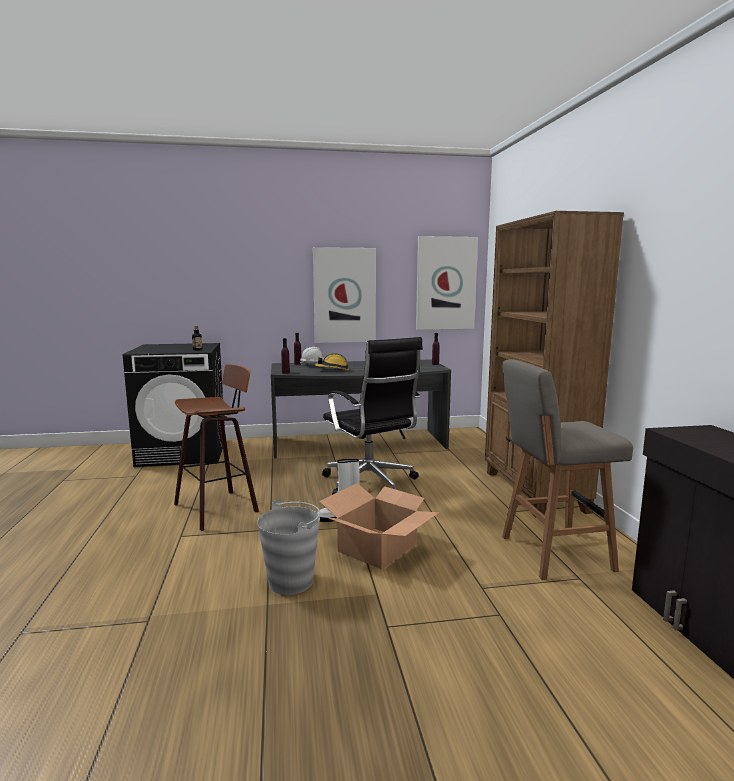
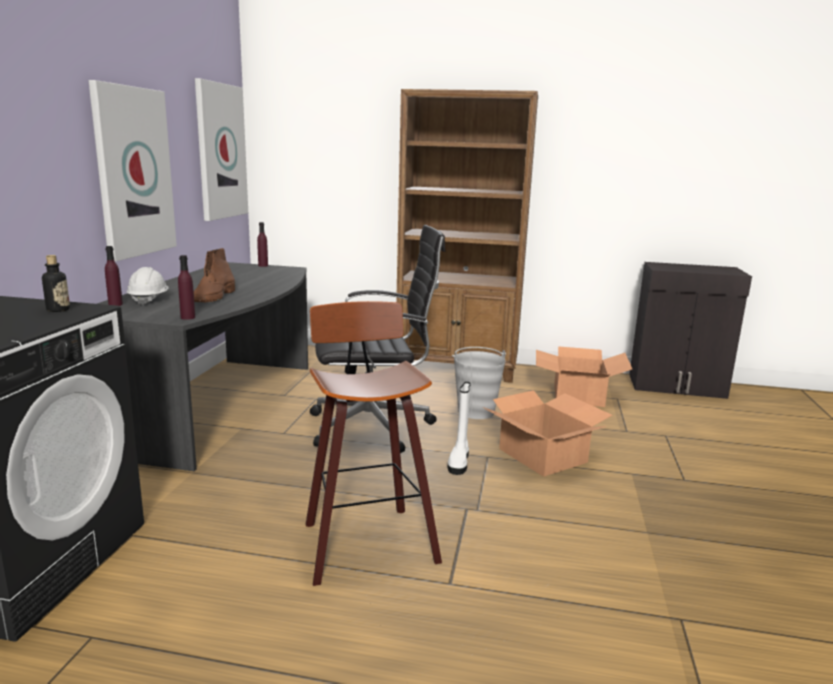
camera: 70 degrees left, 5 degrees up
(291, 582) = (603, 512): grey bucket -> grey bucket (476, 411)
(332, 370) = (213, 297): hard hat -> brown boot
(552, 553) = (577, 395): grey stool -> cardboard box

